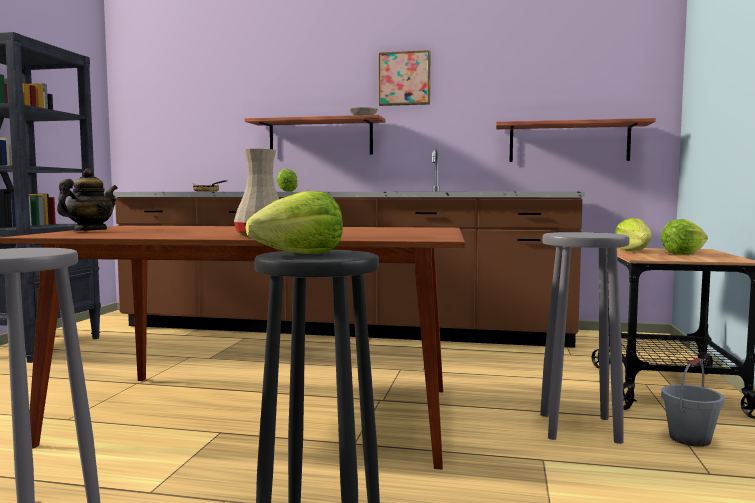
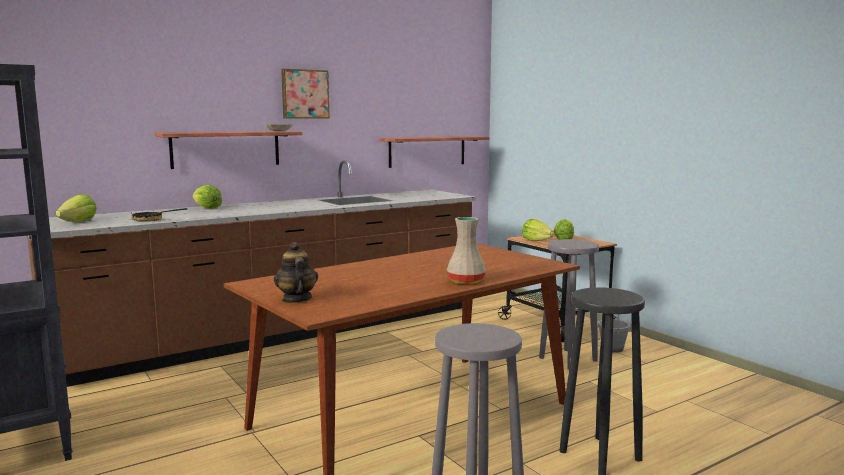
camera: 45 degrees left, 5 degrees up
(301, 254) = (604, 297): lettuce -> lettuce (78, 222)

